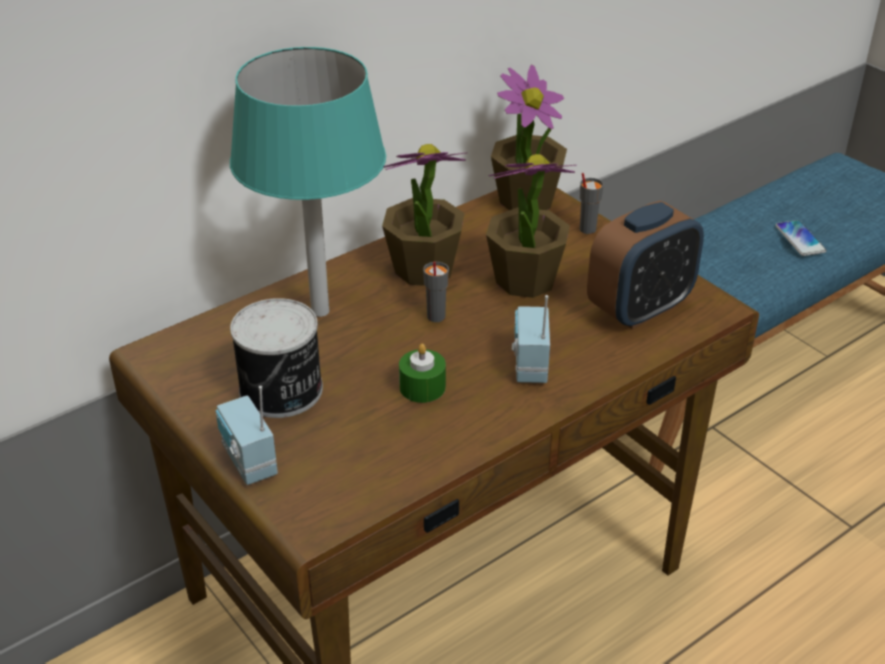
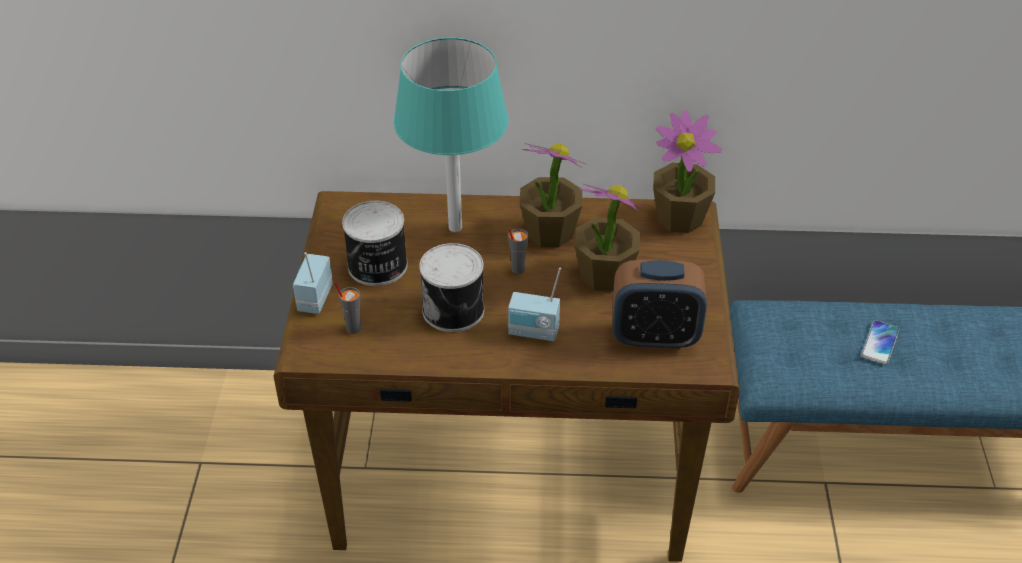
camera: 40 degrees right, 5 degrees up
(422, 387) = (455, 309): green candle -> can
(528, 365) = (533, 333): radio -> radio turned 120 degrees counterclockwise
(587, 229) = (694, 261): grey cup -> grey cup (353, 328)
(800, 239) = (970, 366): phone -> phone (880, 343)

